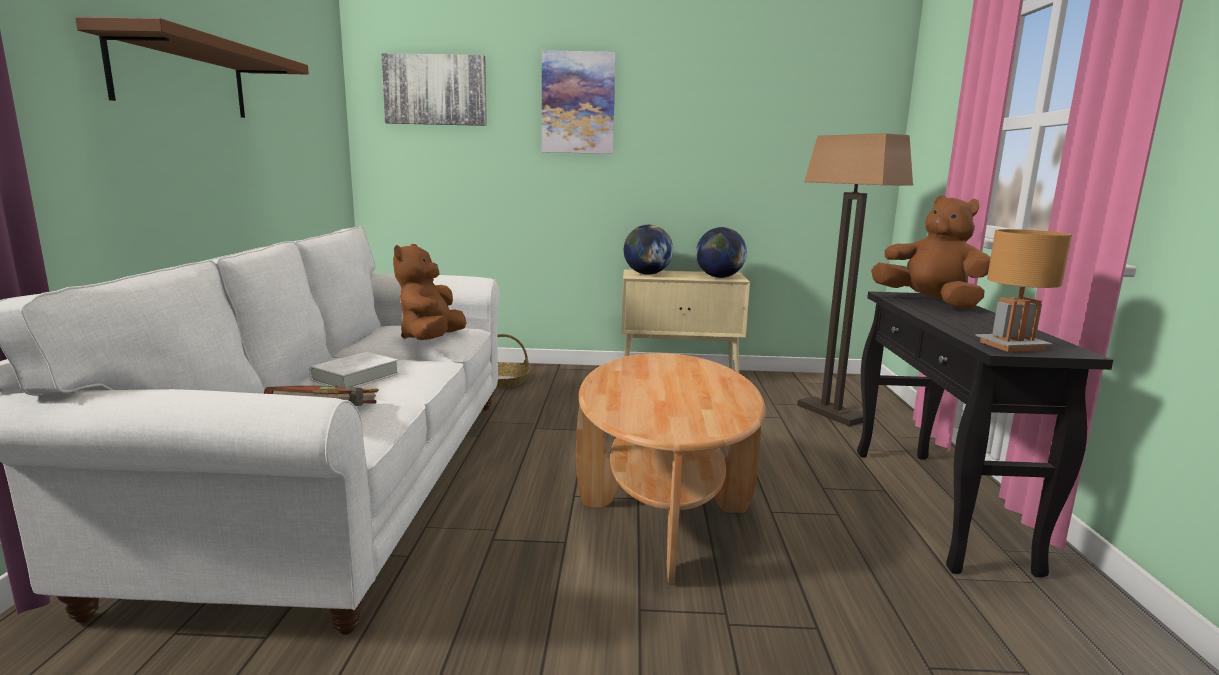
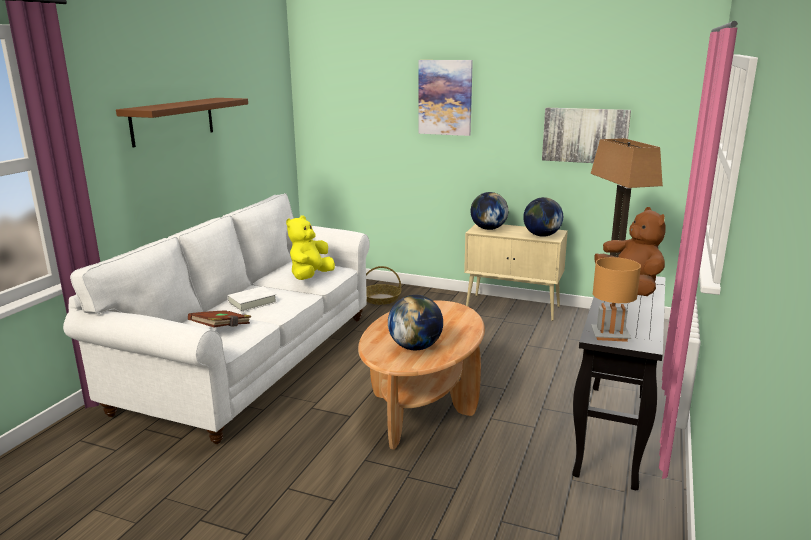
camera: 20 degrees right, 5 degrees up
(431, 339) = (310, 277): brown plush toy -> yellow plush toy
(435, 90) = (348, 88): picture -> picture (585, 135)
(682, 409) = (415, 347): none -> globe

